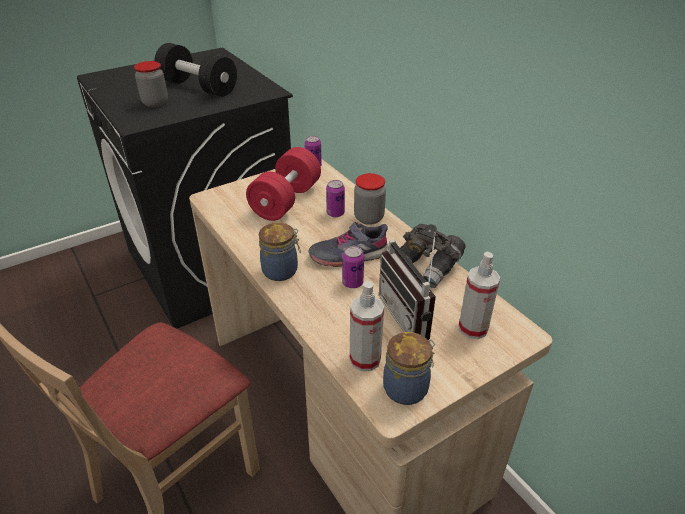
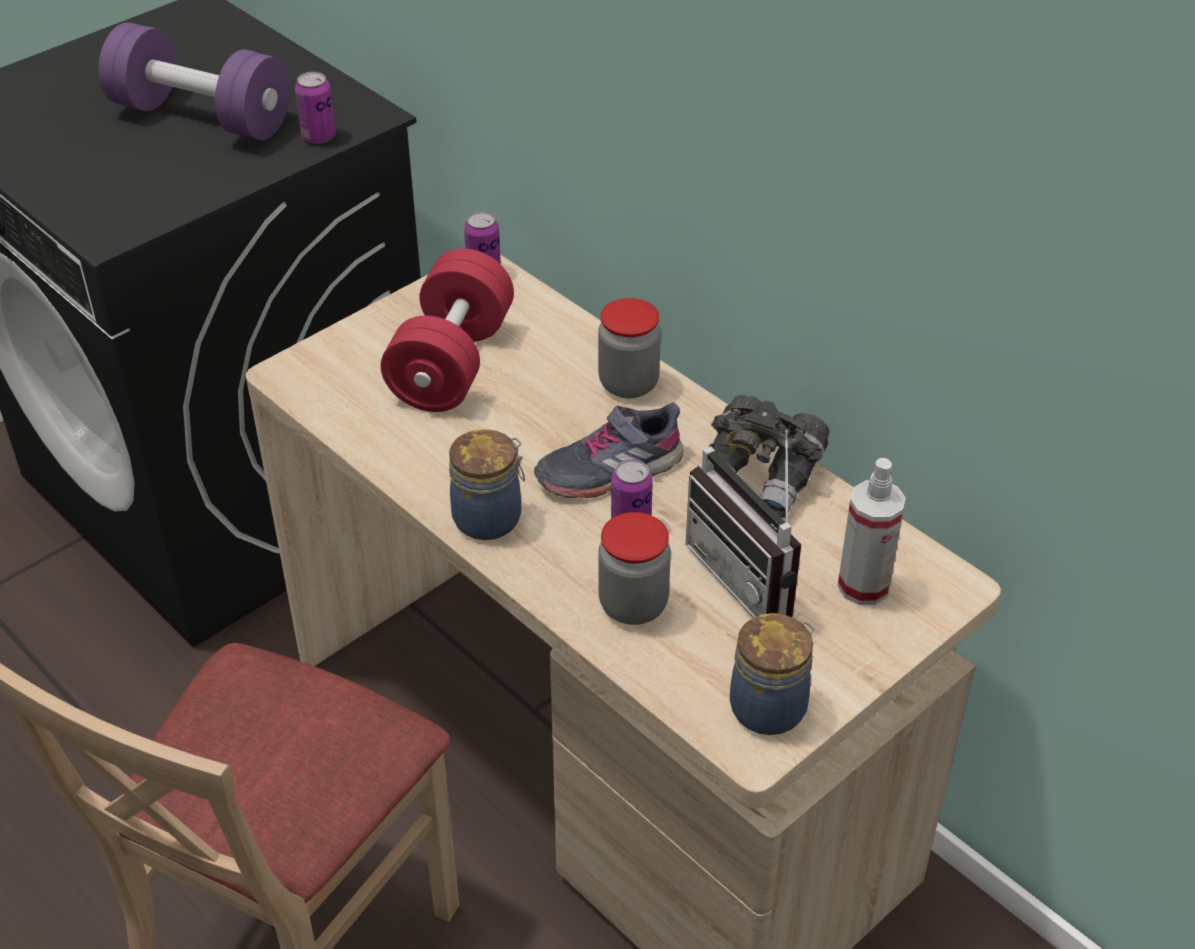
camera: 10 degrees left, 5 degrees up
(155, 103) = (125, 171): jar -> jar (633, 605)
(198, 87) = (201, 117): black dumbbell -> purple dumbbell
(335, 213) = (559, 380): can -> can (319, 136)
(365, 359) = (688, 667): spray bottle -> none

